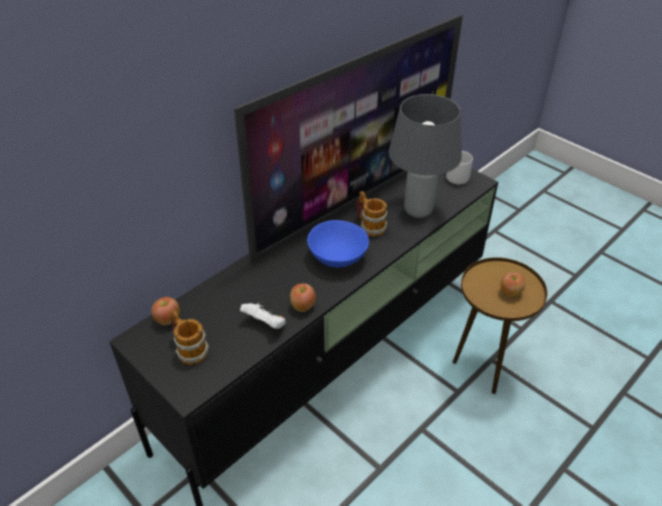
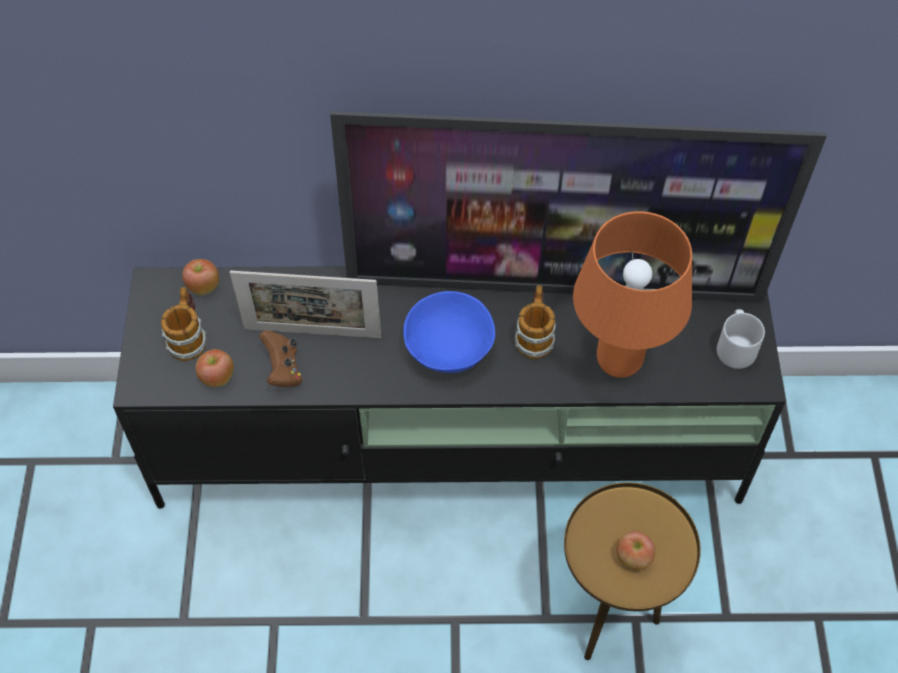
camera: 45 degrees right, 15 degrees up
(259, 297) = (312, 332): none -> picture frame
(265, 324) = (283, 369): white game controller -> brown game controller
(302, 306) = (341, 379): apple -> apple (217, 378)
(419, 211) = (619, 362): grey table lamp -> orange table lamp

